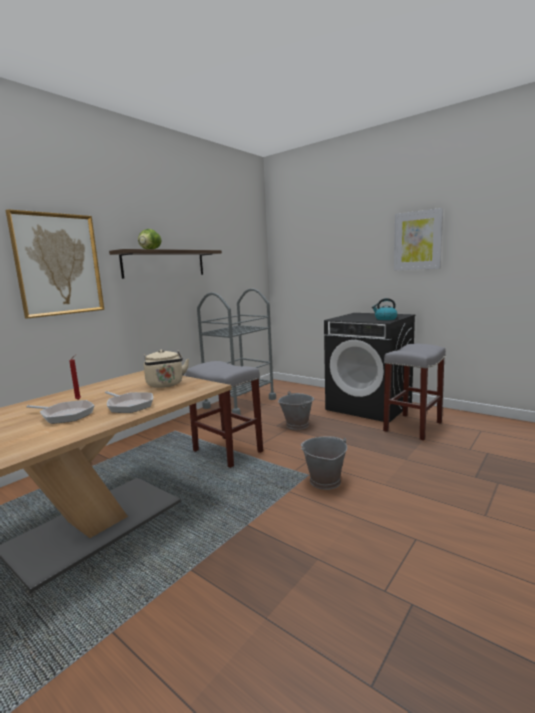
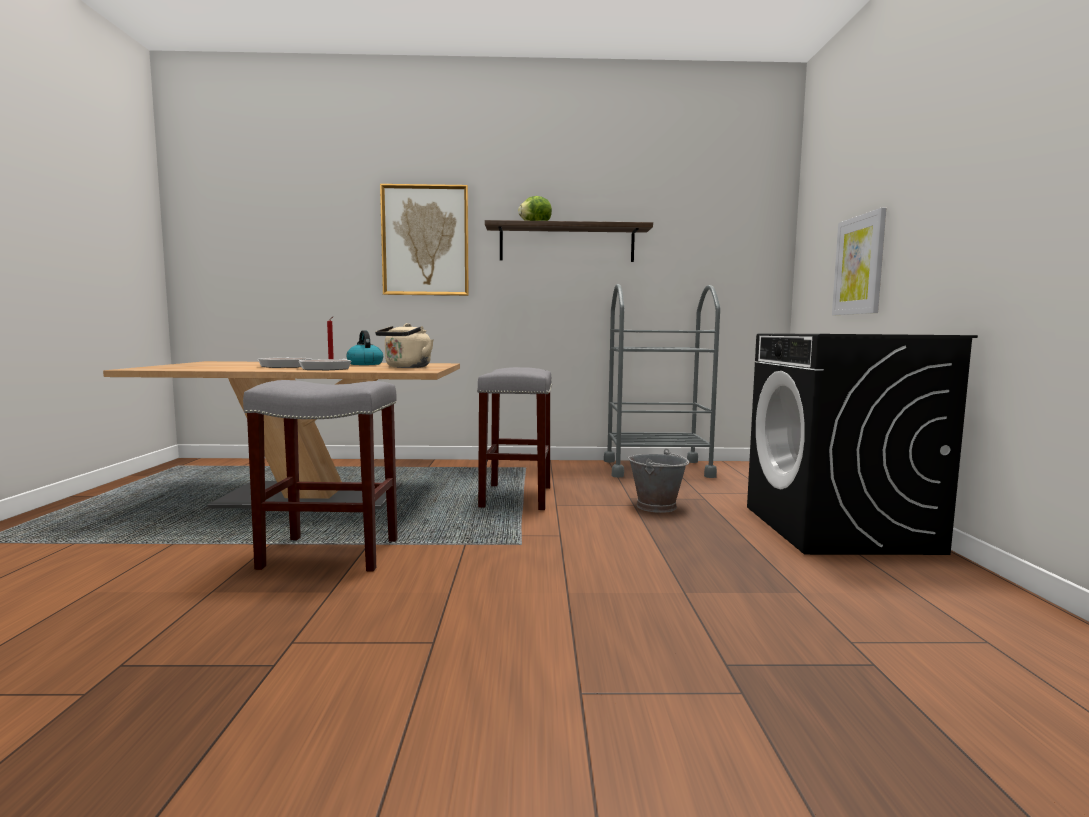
camera: 50 degrees right, 5 degrees down
(324, 481) = (518, 556): grey bucket -> none
(385, 319) = (853, 333): kettle -> kettle (364, 364)
(413, 427) = (833, 575): grey stool -> grey stool (328, 554)
(417, 240) = (999, 153): picture -> picture (859, 265)

